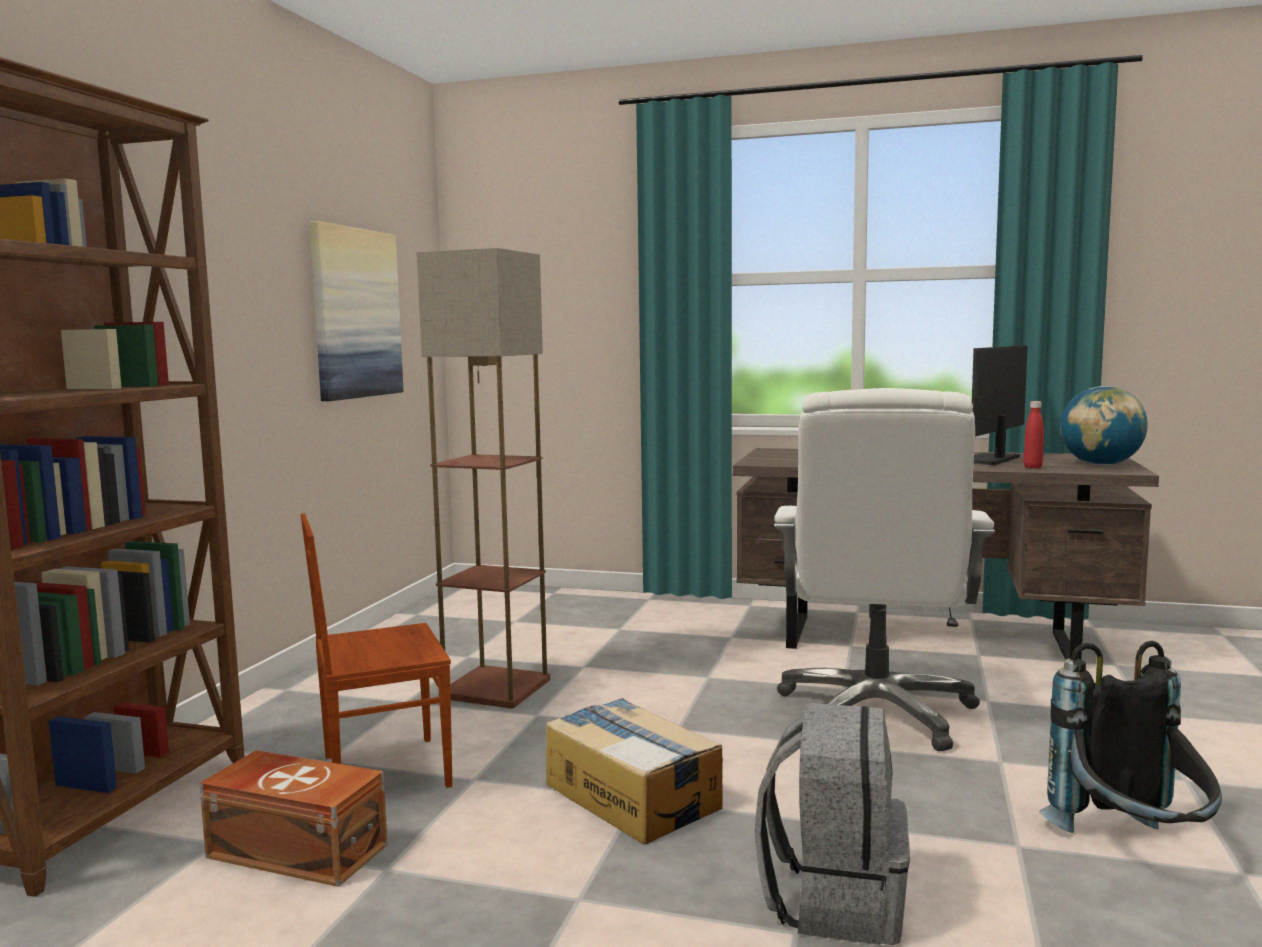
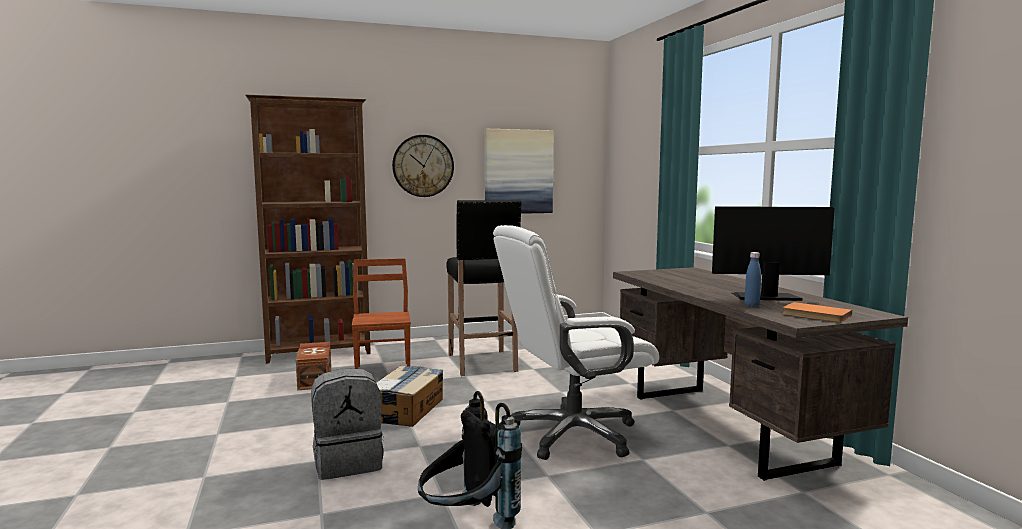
camera: 55 degrees right, 0 degrees up
(225, 296) = (423, 166): none -> wall clock
(383, 770) = (384, 371): brown chair -> brown chair turned 45 degrees clockwise
(497, 689) = (482, 363): floor lamp -> black stool
(1032, 467) = (751, 305): red bottle -> blue bottle
(1101, 464) = (815, 315): globe -> orange book

